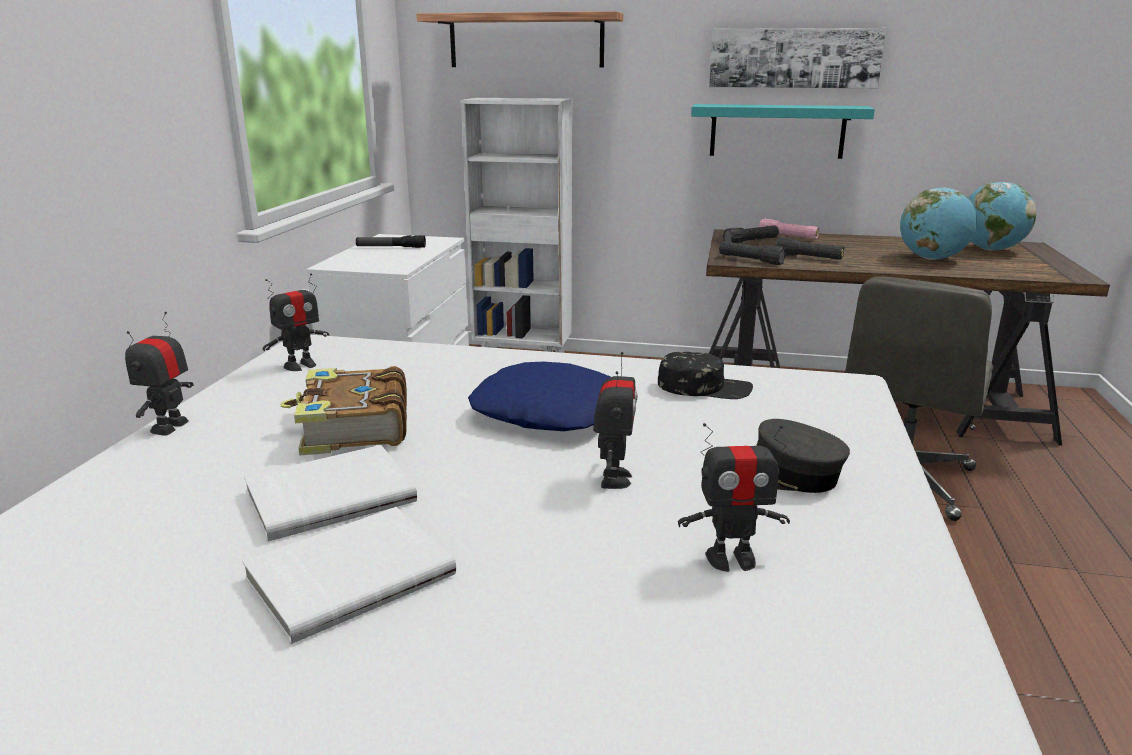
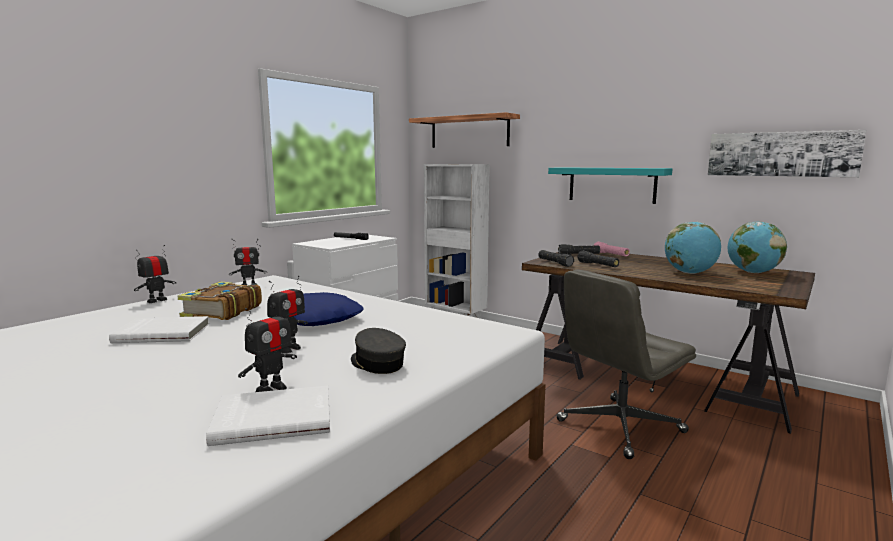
camera: 25 degrees right, 10 degrees down
(349, 575) = (113, 359): white book -> white book (274, 418)
(704, 387) = (419, 321): black cap -> none
(731, 559) = (271, 389): toy robot -> toy robot turned 75 degrees counterclockwise
(794, 58) = (621, 137): picture -> picture (781, 154)

